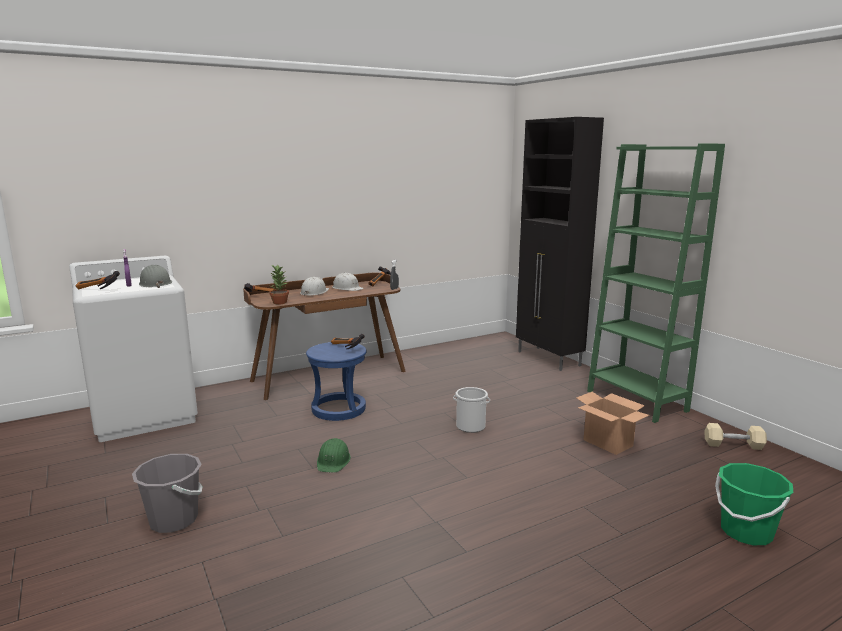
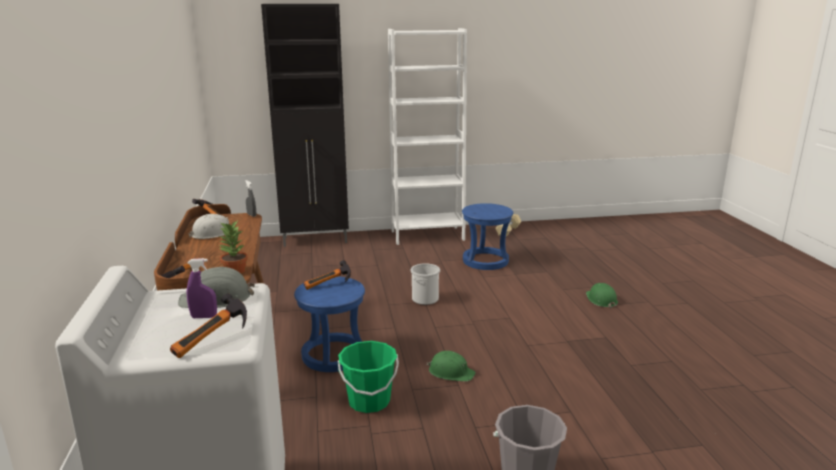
camera: 70 degrees left, 5 degrees up
(314, 292) = (208, 250): white hard hat -> none
(582, 541) = (601, 299): none -> green hard hat
(608, 443) = (485, 261): cardboard box -> blue stool
(636, 401) = (427, 235): green bookcase -> white bookcase
(746, 532) = (600, 258): green bucket -> green bucket (369, 401)

